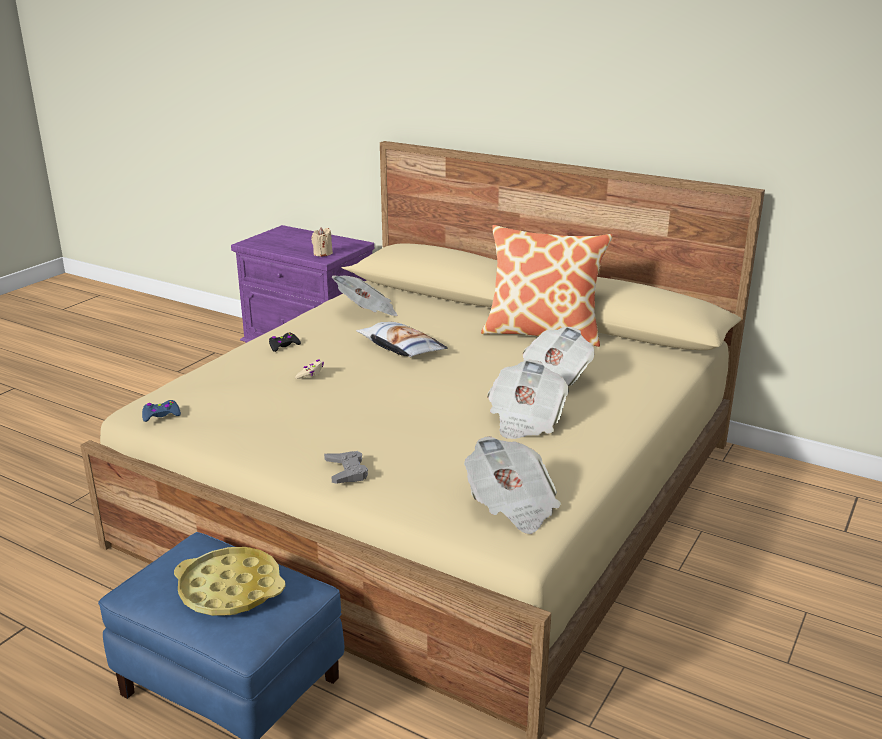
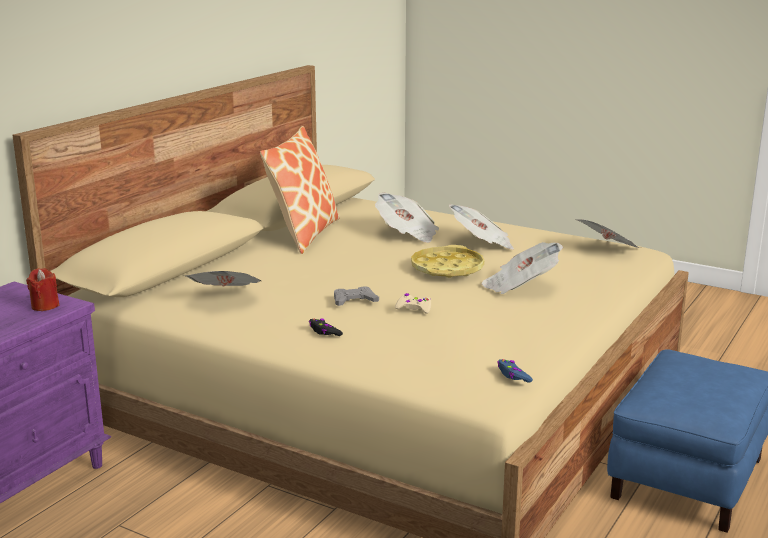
camera: 90 degrees left, 5 degrees down
(230, 589) = (698, 378): yellow tray -> yellow tray (447, 269)
(322, 254) = (45, 306): beige candle -> red candle
(346, 471) = (588, 294): grey game controller -> grey game controller (354, 301)
(376, 433) = (520, 287): none -> newspaper
(401, 347) = (334, 281): pillow -> none

